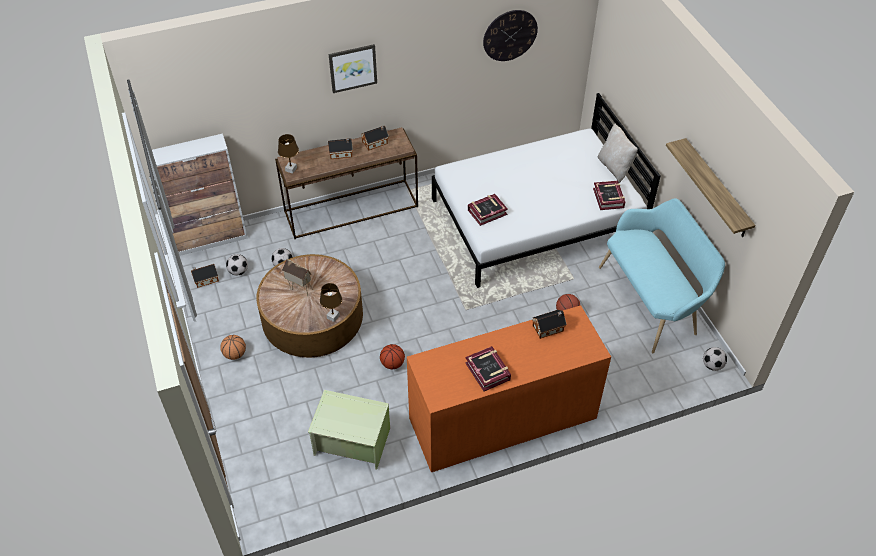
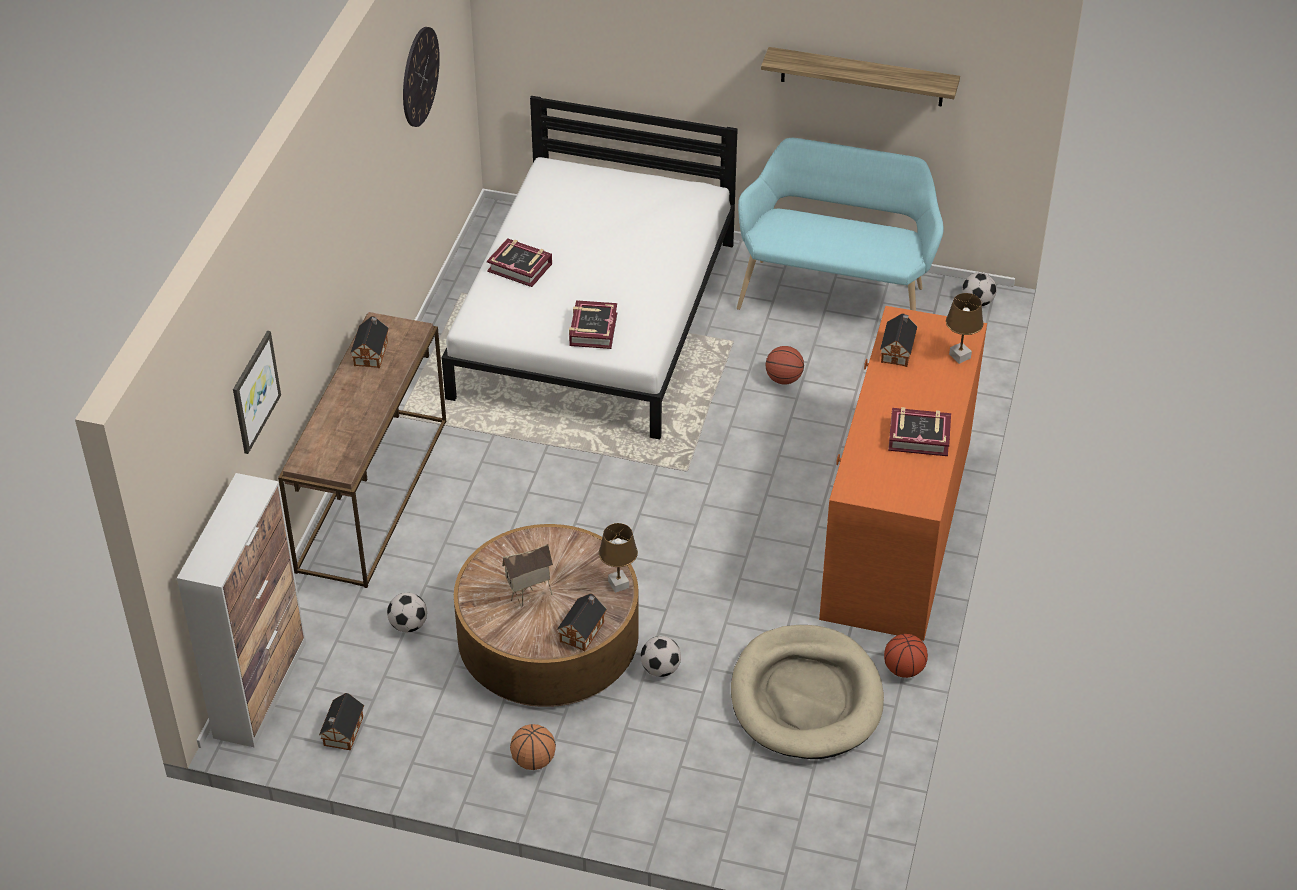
camera: 55 degrees left, 5 degrees down
(238, 271) = (367, 684): football -> football (660, 669)
(291, 169) = (329, 467): brown table lamp -> brown table lamp (960, 356)
(342, 153) = (354, 397): toy house -> toy house (583, 630)
(352, 440) = (806, 697): green storage box -> beige dog bed
(353, 68) = (318, 246): picture -> picture (254, 391)
(392, 364) = (712, 592): basketball -> basketball (904, 669)
(608, 198) = (684, 209): book -> book (520, 267)
(615, 167) = (635, 175): beige pillow -> none

